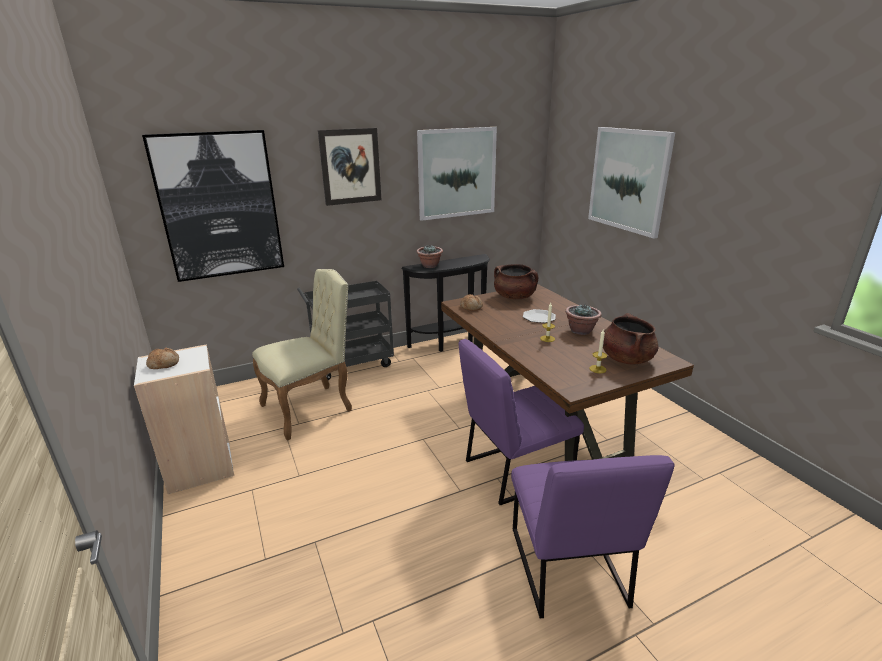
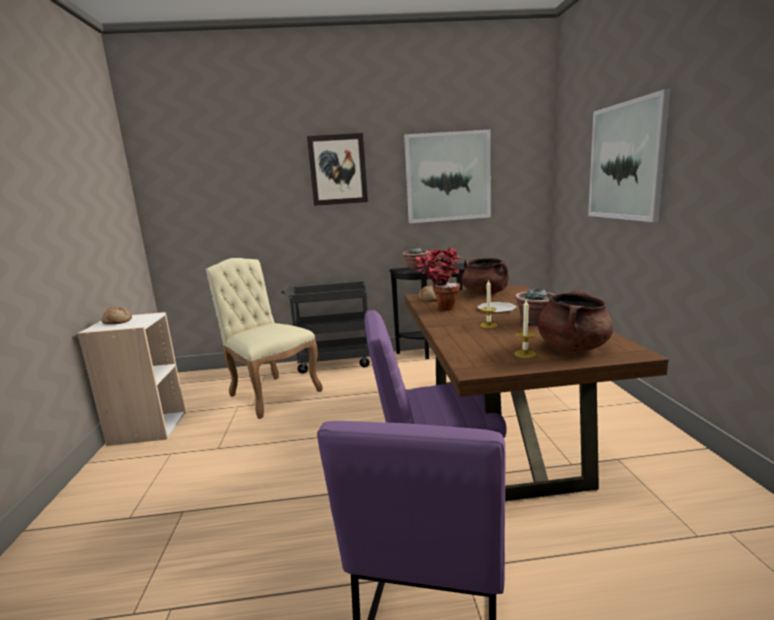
camera: 20 degrees right, 10 degrees down
(219, 206) = (220, 204): picture -> none
(309, 409) = (271, 394): beige chair -> beige chair turned 120 degrees counterclockwise
(490, 320) = (440, 308): none -> potted plant

